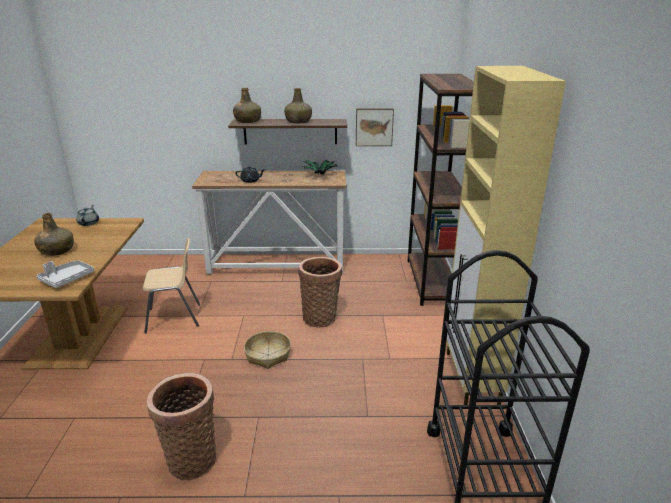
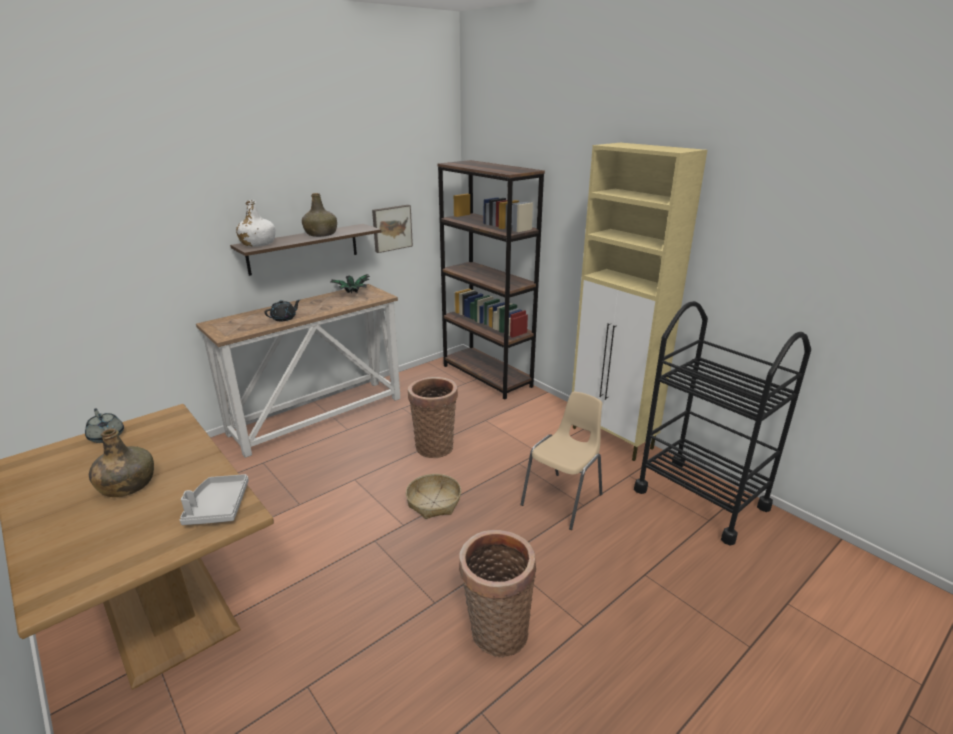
camera: 40 degrees left, 0 degrees up
(174, 318) = (274, 519): beige chair -> beige chair (563, 500)
(248, 121) = (258, 244): green bottle -> white bottle

